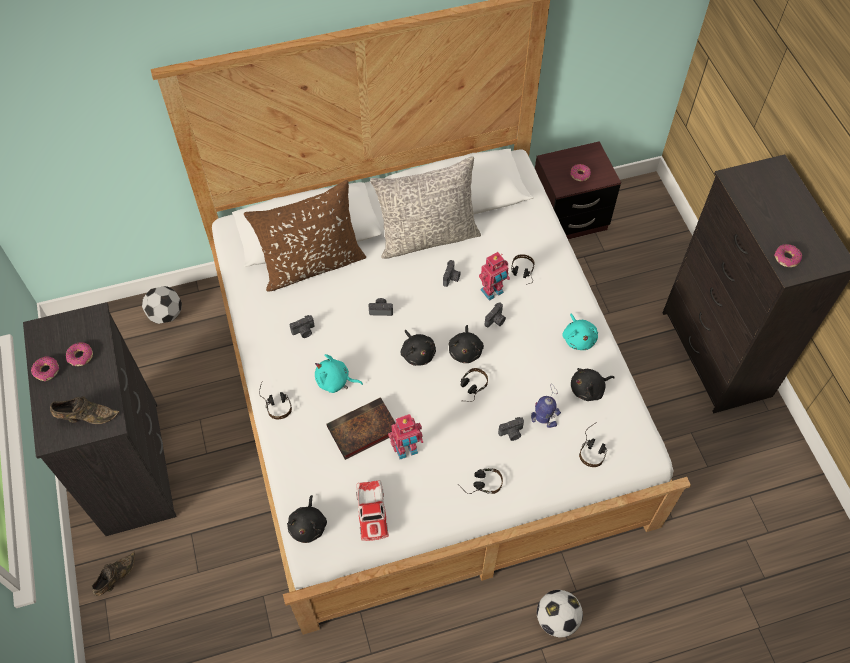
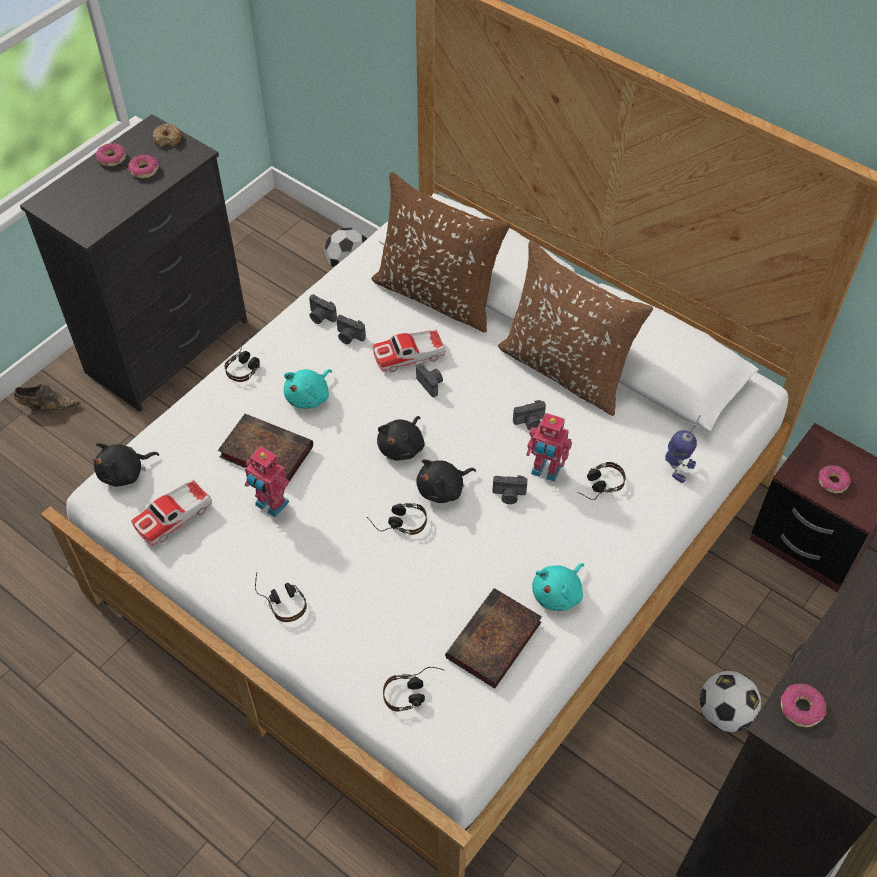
camera: 55 degrees right, 5 degrees down
(62, 326) = (168, 139): none -> donut
(86, 417) = (83, 212): brown shoe -> none
(335, 381) = (309, 396): turquoise plush toy -> turquoise plush toy turned 120 degrees counterclockwise
(348, 307) = (409, 355): none -> toy car
(427, 236) = (566, 370): grey pillow -> brown pillow
(511, 433) = (370, 595): camera -> camera (321, 317)
(543, 420) = (412, 618): toy robot -> toy robot (676, 468)
(557, 619) = (254, 838): football -> football (724, 713)
(589, 389) = (493, 643): black plush toy -> book

